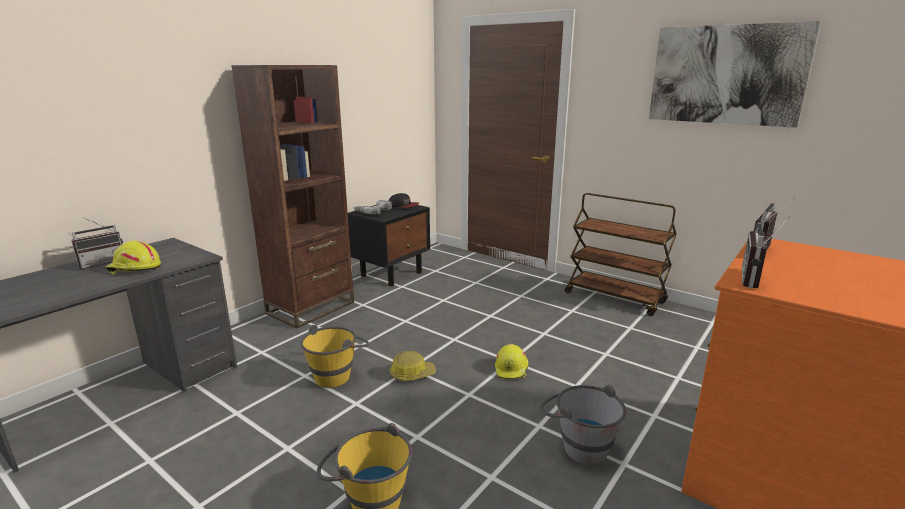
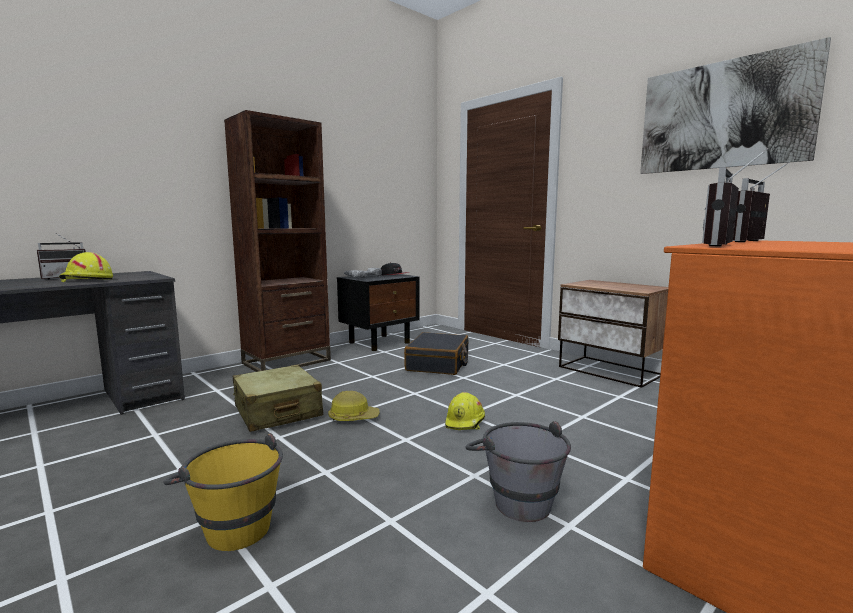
camera: 10 degrees right, 10 degrees down
(338, 374) = (277, 412): yellow bucket -> beige suitcase
(461, 299) = (438, 364): none -> black suitcase
(615, 297) = (610, 371): brown cart -> nightstand

